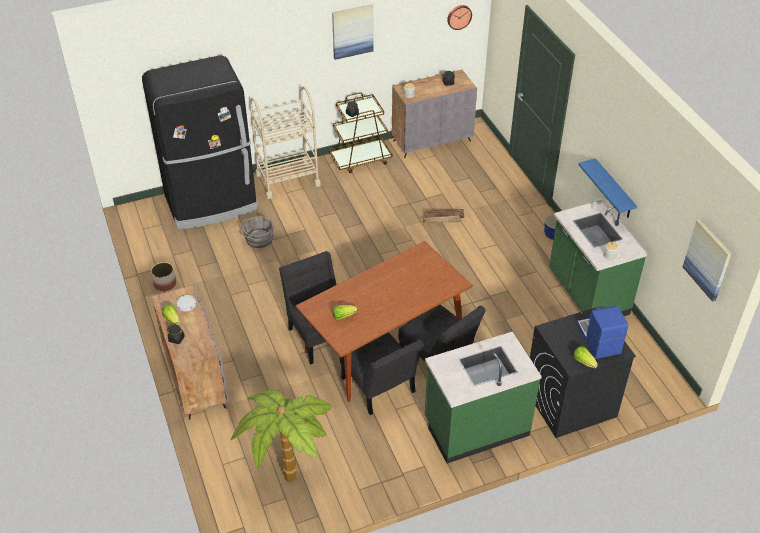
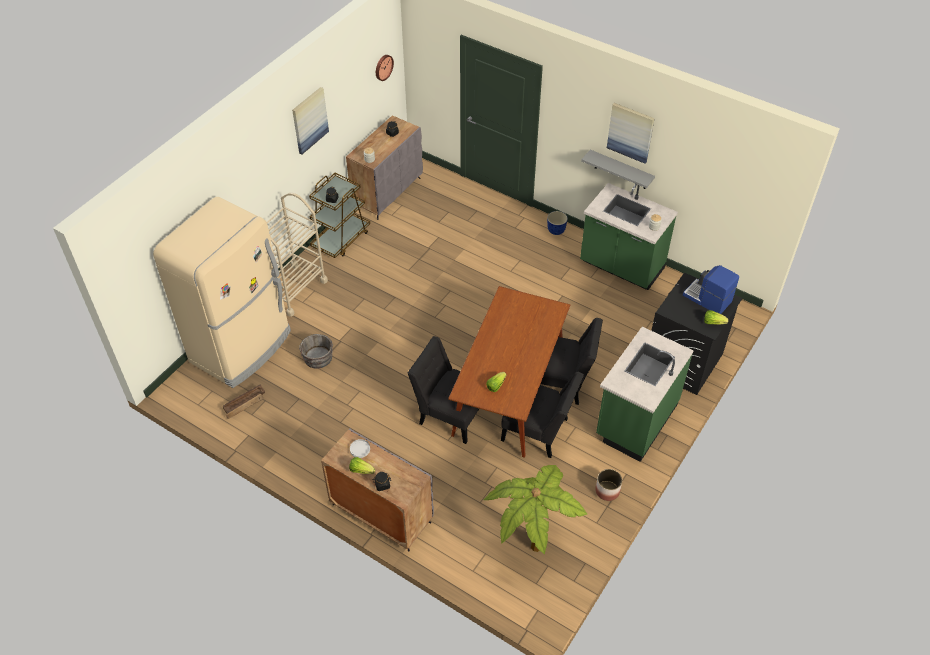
camera: 35 degrees left, 5 degrees up
(165, 284) = (270, 445): planter -> planter (607, 491)
(212, 203) = (242, 347): black fridge -> beige fridge
(443, 219) = (459, 259): crate -> crate (245, 403)
(613, 190) = (621, 170): blue shelf -> grey shelf
(708, 260) = (754, 196): picture -> picture (630, 132)

